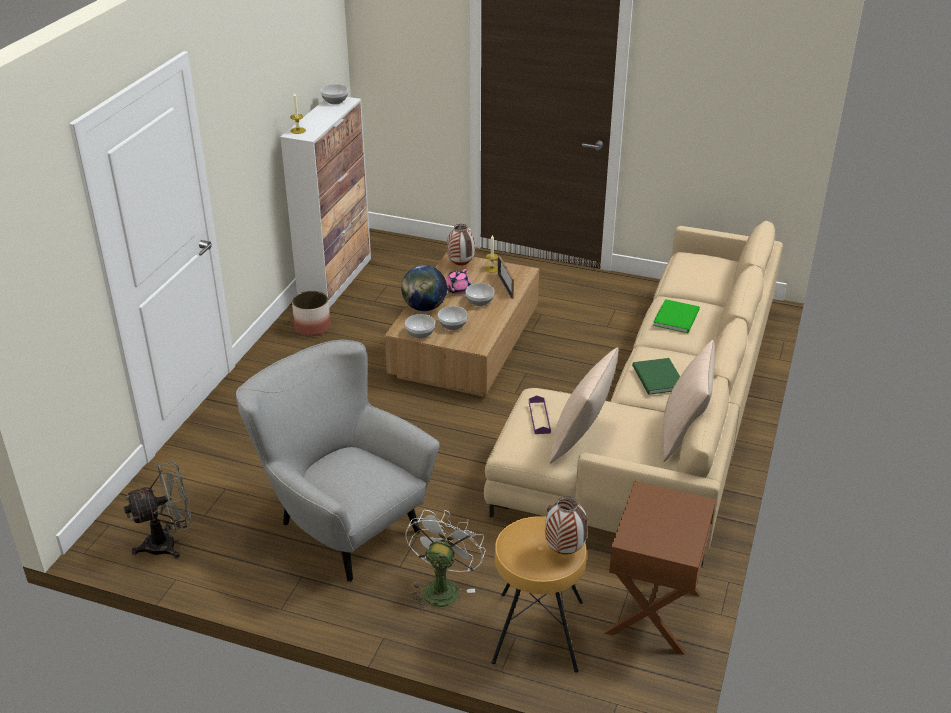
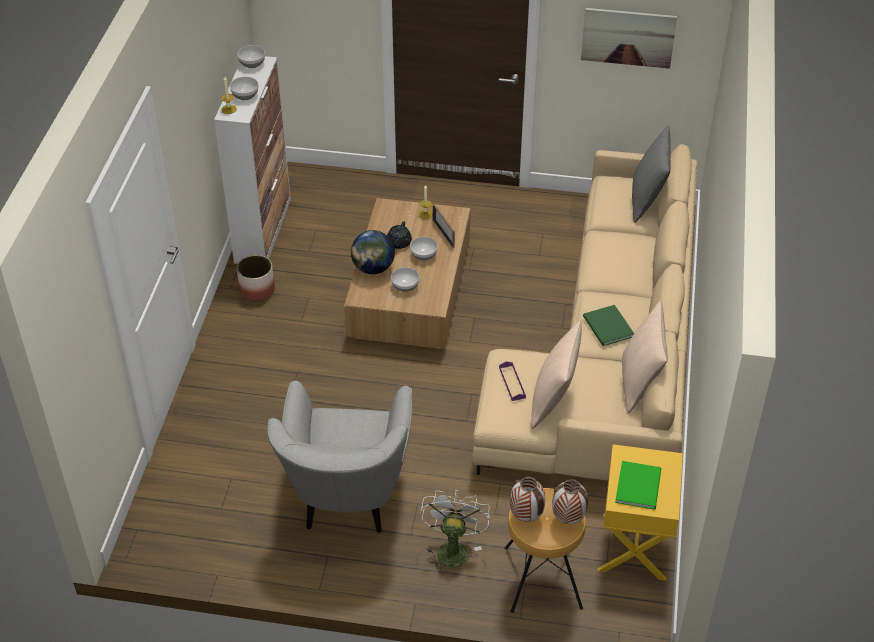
camera: 10 degrees left, 10 degrees up
(169, 543) = (198, 541): grey fan -> none
(341, 524) = (347, 500): grey armchair -> grey armchair turned 120 degrees counterclockwise
(420, 334) = (377, 299): bowl -> bowl (245, 95)
(457, 289) = (398, 243): pink teapot -> black teapot
(460, 265) = (394, 213): vase -> vase (525, 516)
(654, 613) = (635, 546): brown side table -> yellow side table
(677, 317) = (613, 256): green book -> green book (639, 485)
(716, 102) = (628, 37): none -> picture
(724, 274) = (647, 200): none -> grey pillow

